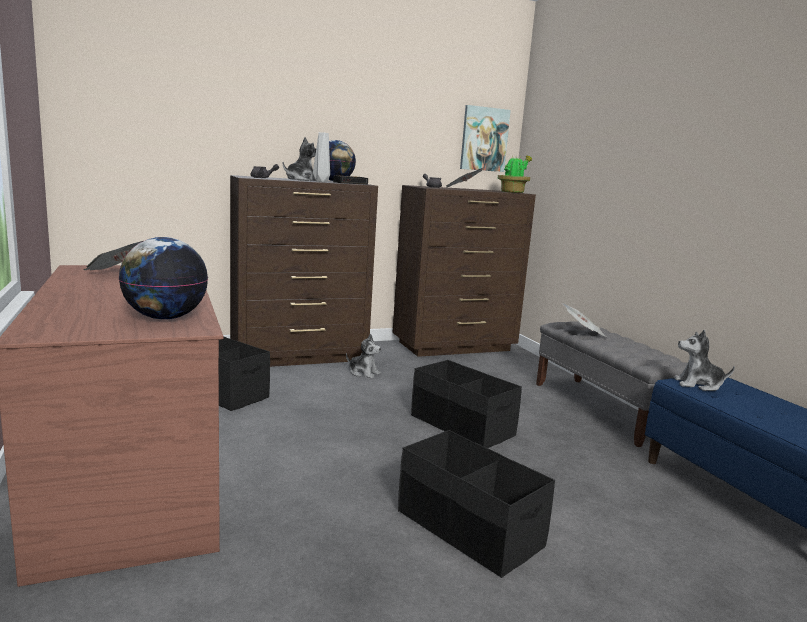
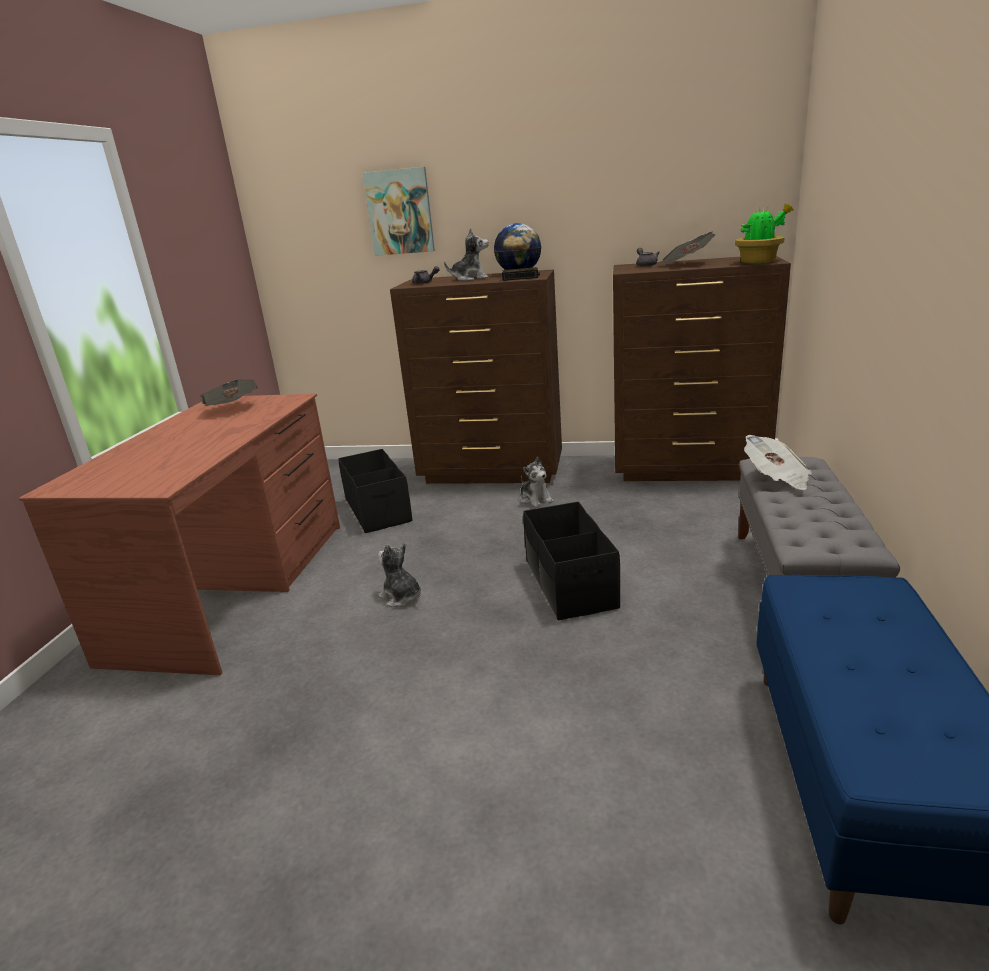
camera: 35 degrees right, 10 degrees up
(165, 318) = (165, 471): globe -> none
(321, 181) = (482, 281): grey vase -> none
(468, 529) = (433, 712): black storage box -> none
(484, 139) = (736, 184): picture -> picture (400, 212)
(698, 385) = (825, 593): plush toy -> plush toy (401, 597)

